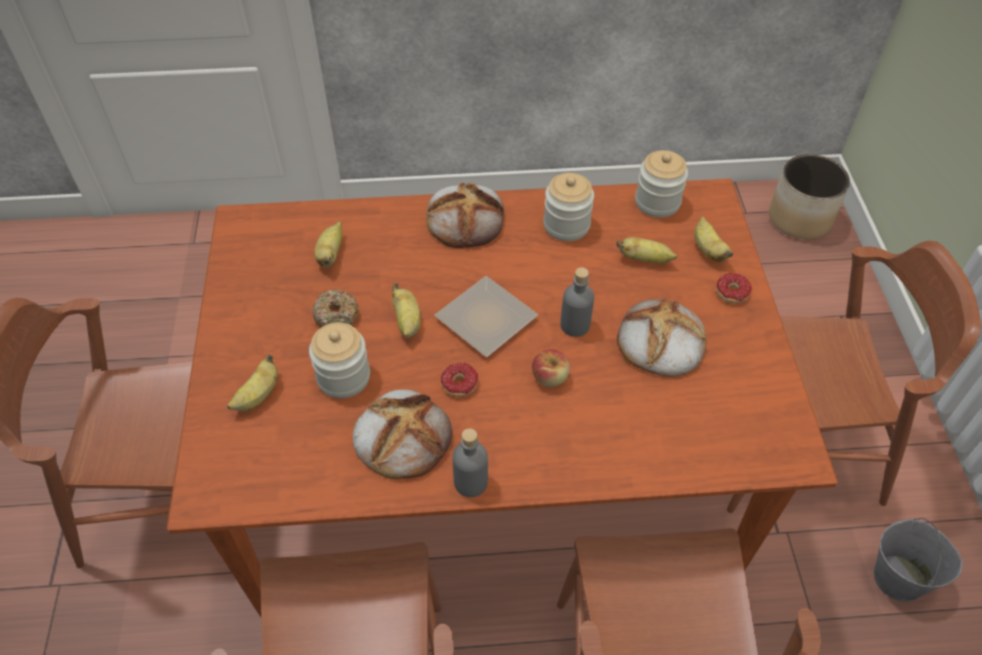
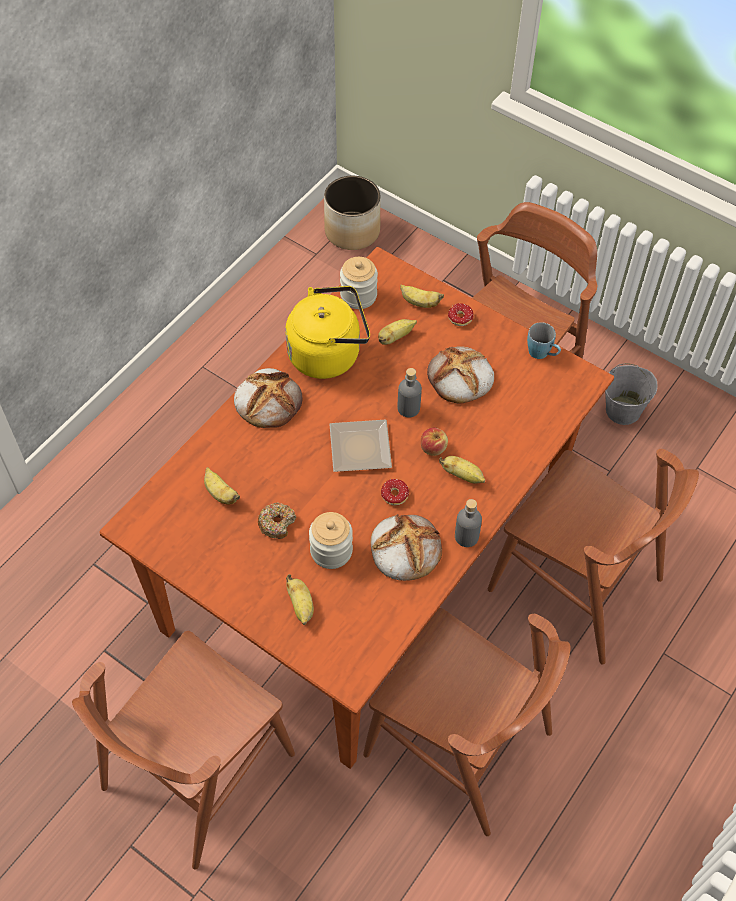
camera: 50 degrees left, 5 degrees up
(407, 322) = (321, 489): banana -> banana (462, 475)
(566, 225) = (328, 353): jar -> yellow kettle
(778, 392) = (542, 354): none -> blue mug

